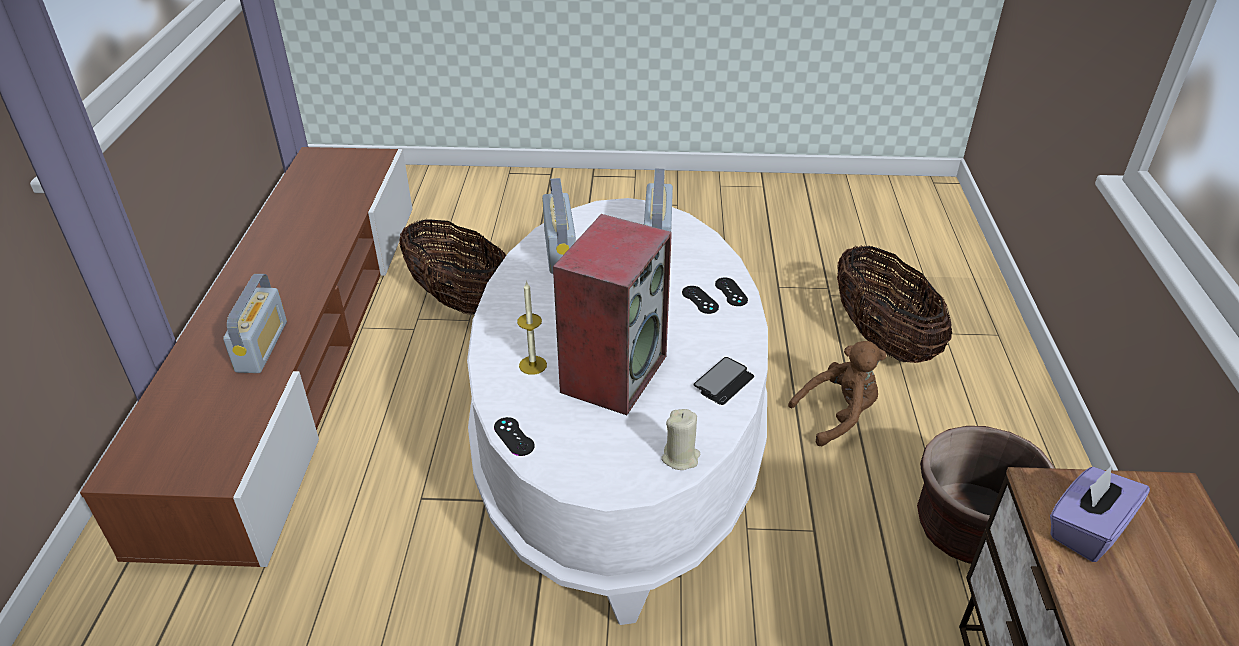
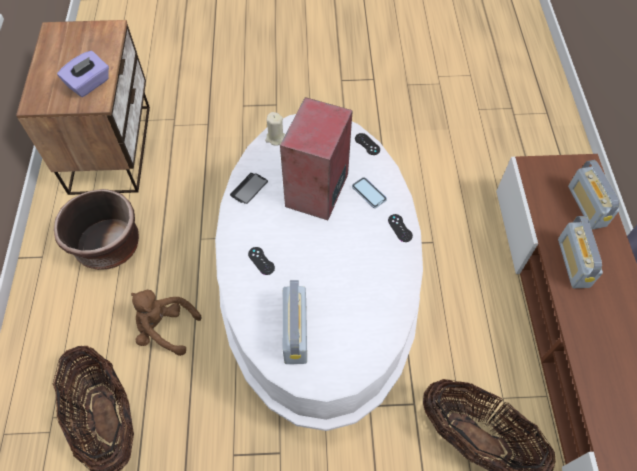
camera: 175 degrees right, 20 degrees up
(533, 365) = (369, 193): candle -> phone
(560, 250) = (375, 311): radio -> radio (586, 206)
(731, 292) = (237, 271): black game controller -> black game controller (400, 228)
(838, 415) = (165, 329): brown plush toy -> brown plush toy turned 45 degrees clockwise

